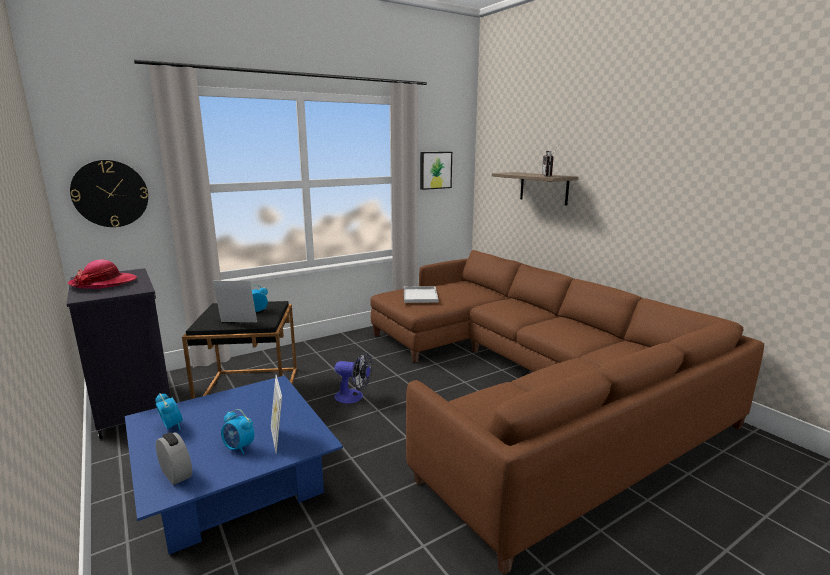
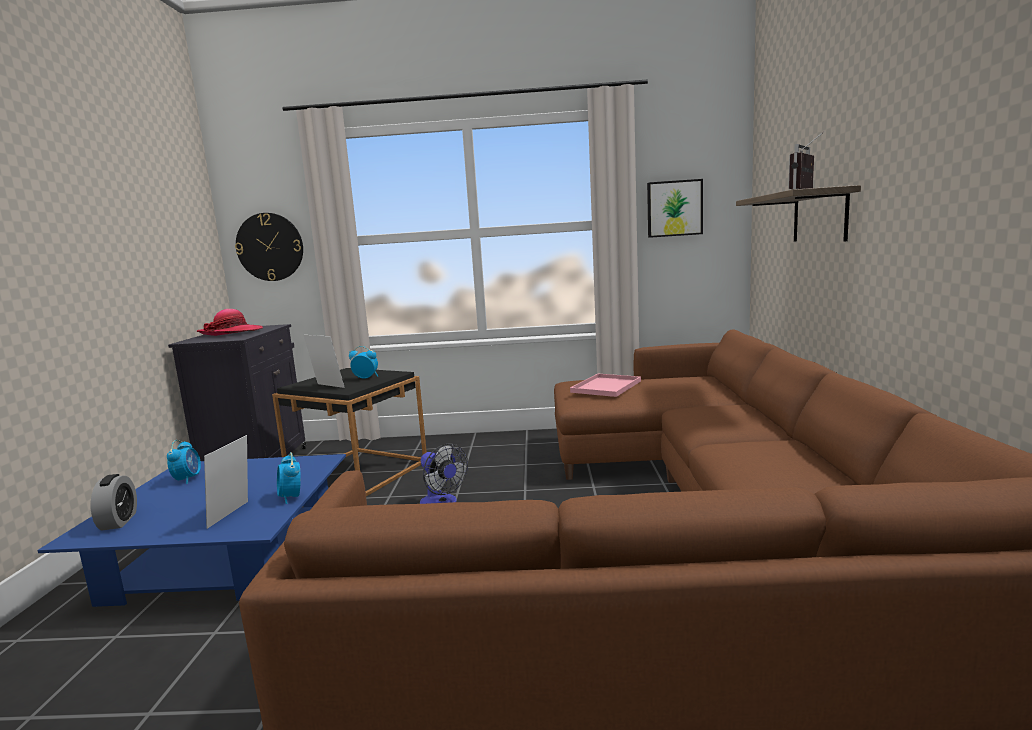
camera: 35 degrees right, 5 degrees down
(239, 448) = (193, 513): alarm clock -> alarm clock (291, 497)
(420, 296) = (606, 387): white tray -> pink tray

